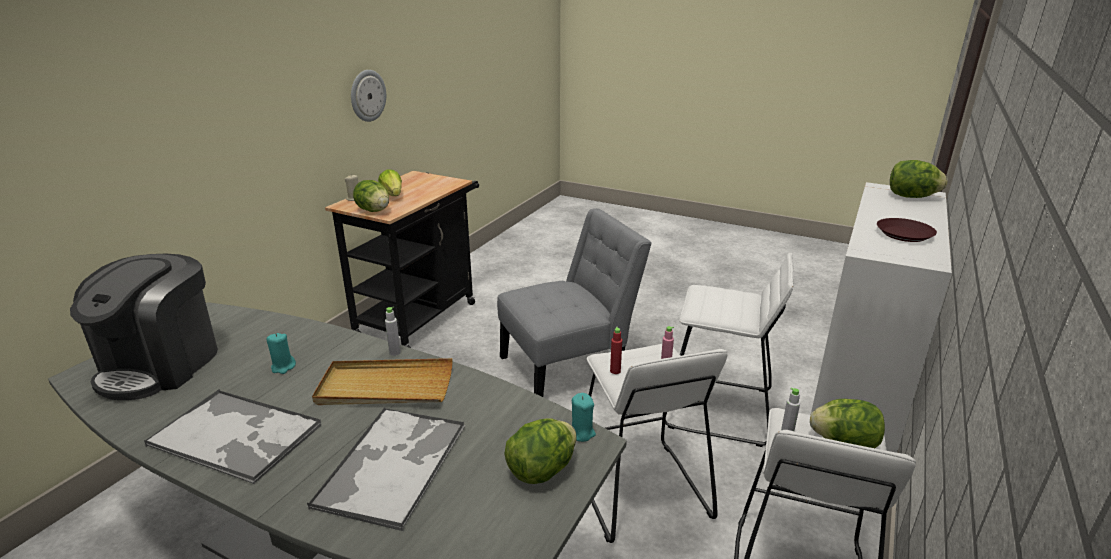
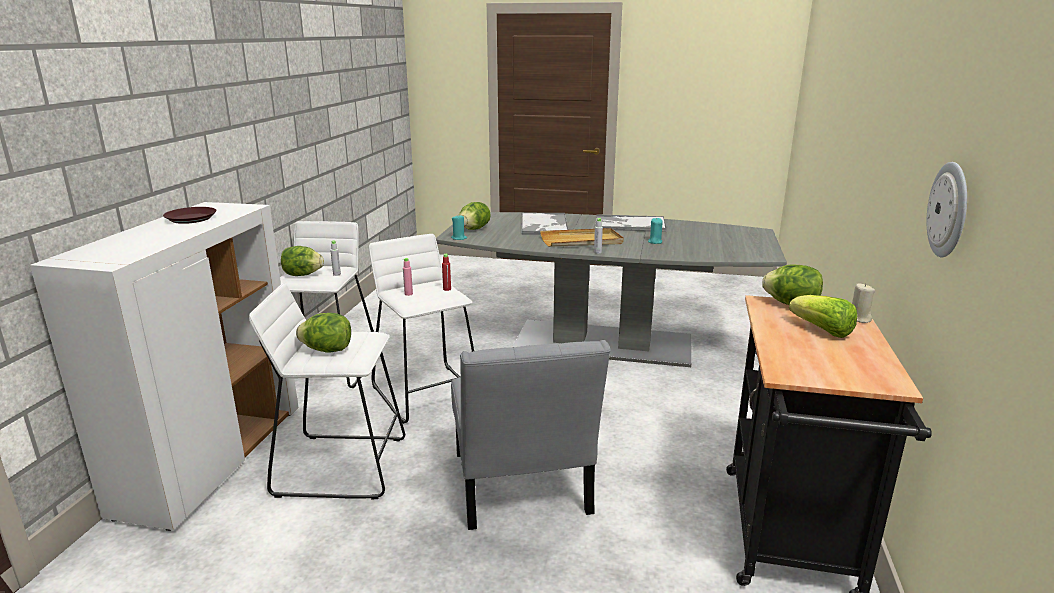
camera: 165 degrees right, 5 degrees down
(161, 365) = (726, 236): coffee machine -> none
(569, 367) = (521, 489): grey chair -> grey chair turned 60 degrees counterclockwise
(911, 197) = (96, 254): lettuce -> lettuce (327, 350)

